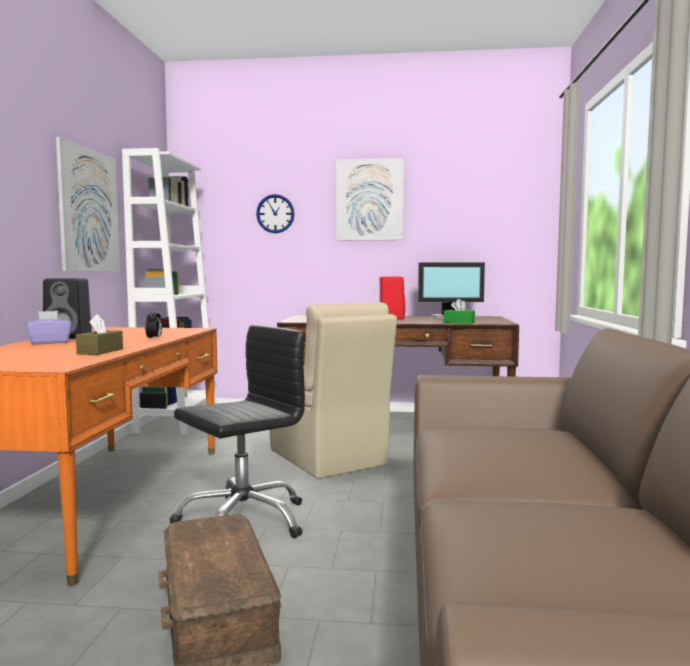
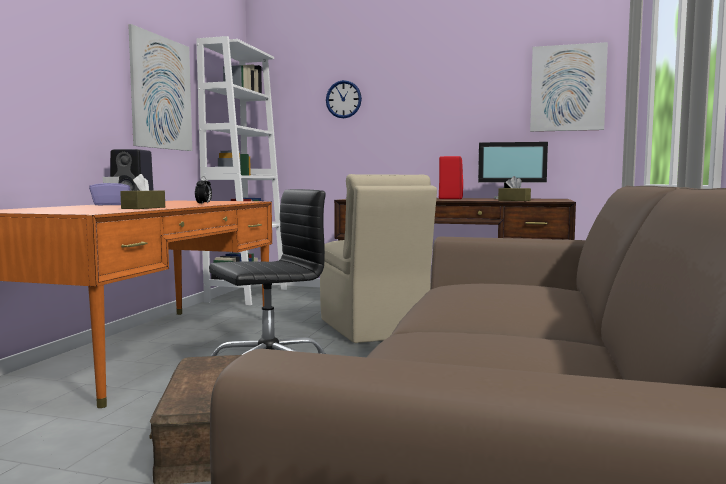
camera: 10 degrees right, 0 degrees up
(369, 200) = (434, 83): picture -> picture (567, 88)
(459, 322) = (514, 200): green tissue box -> brown tissue box

